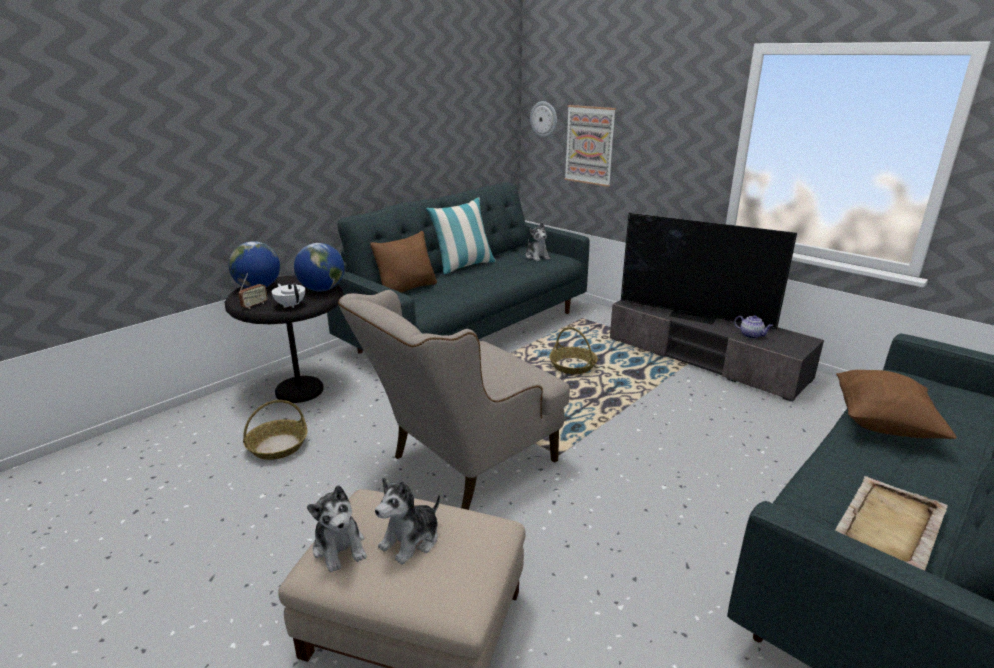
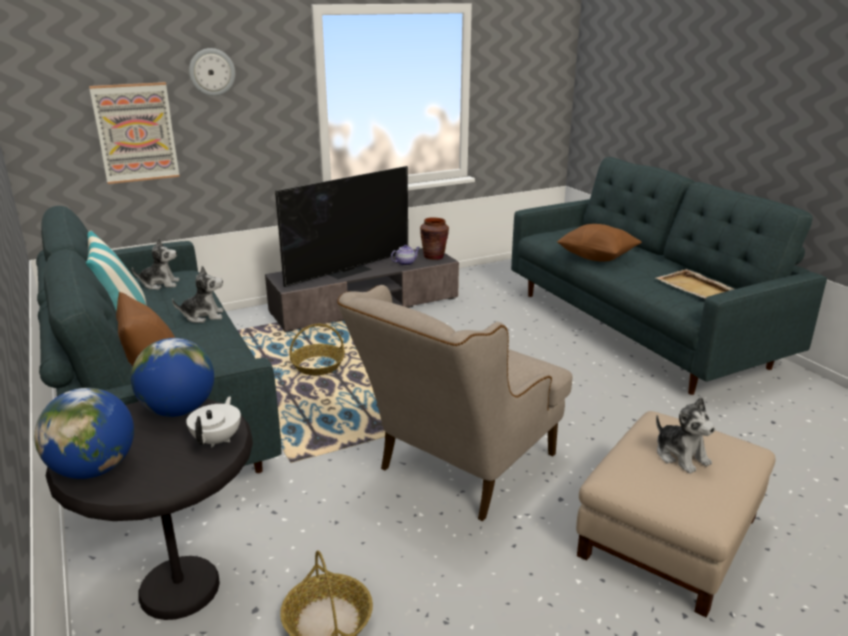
camera: 70 degrees left, 0 degrees up
(254, 305) = (181, 473): radio -> none
(290, 305) = (218, 440): white teapot -> white teapot turned 120 degrees clockwise
(340, 547) = (684, 497): plush toy -> plush toy (203, 316)
(461, 466) = (457, 470): beige armchair -> beige armchair turned 60 degrees clockwise
(544, 119) = (46, 111): wall clock -> wall clock (212, 72)
(792, 345) = (434, 257): none -> brown vase

